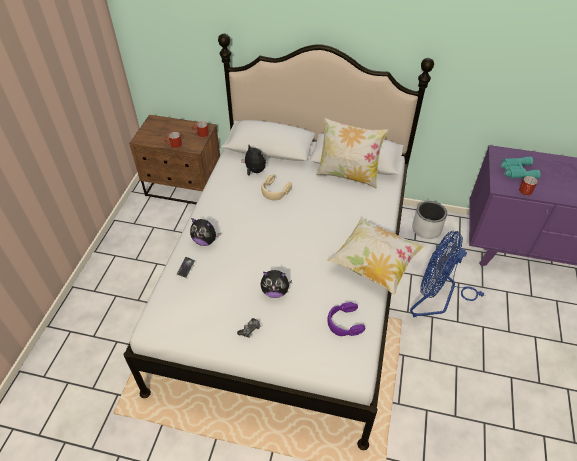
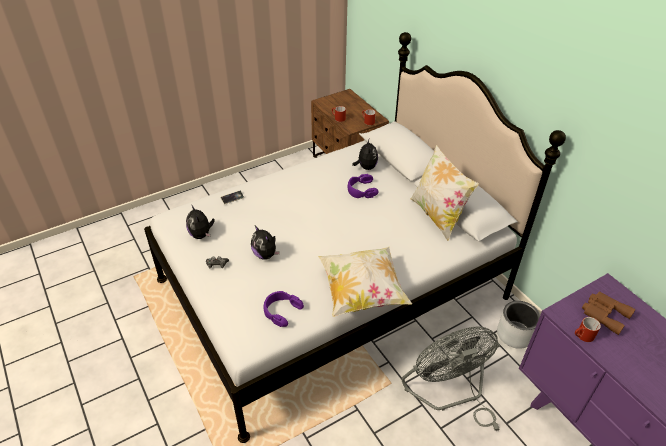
camera: 45 degrees right, 5 degrees down
(205, 241) = (267, 190): plush toy -> plush toy (201, 234)
(275, 191) = (361, 190): beige headphones -> purple headphones
(439, 292) = (455, 392): blue fan -> grey fan
(517, 171) = (604, 313): turquoise binoculars -> brown binoculars

